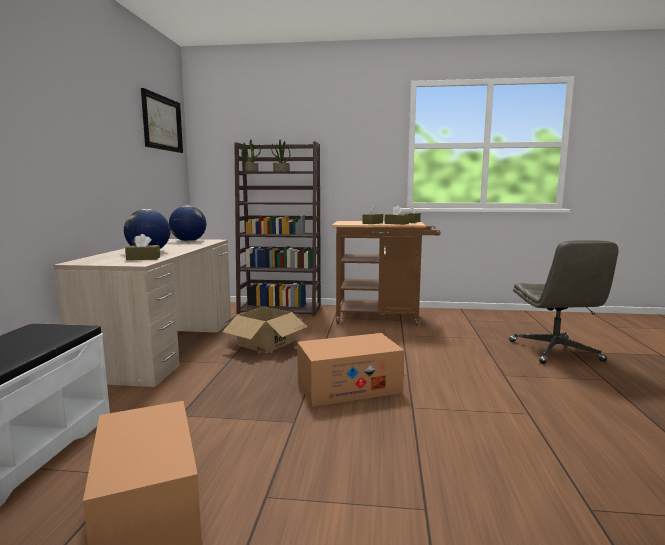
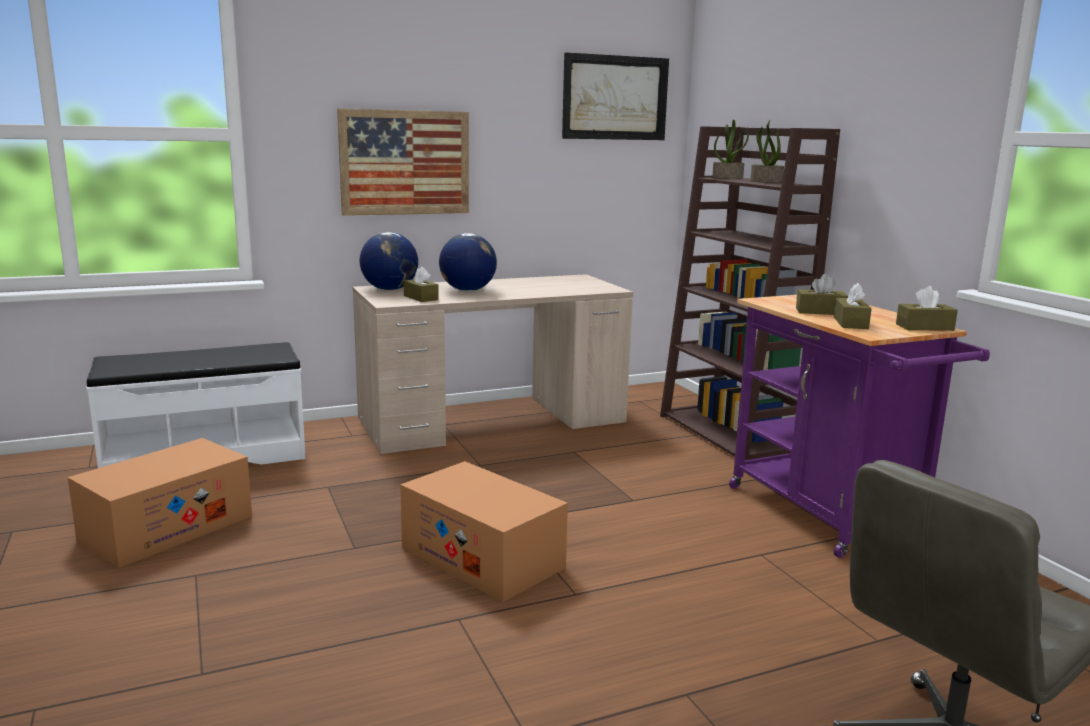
camera: 60 degrees right, 5 degrees up
(71, 156) = (405, 162): none -> picture
(188, 241) = (580, 284): globe -> globe (390, 289)
(265, 343) = (571, 465): cardboard box -> none
(383, 318) = (830, 517): brown cart -> purple cart

